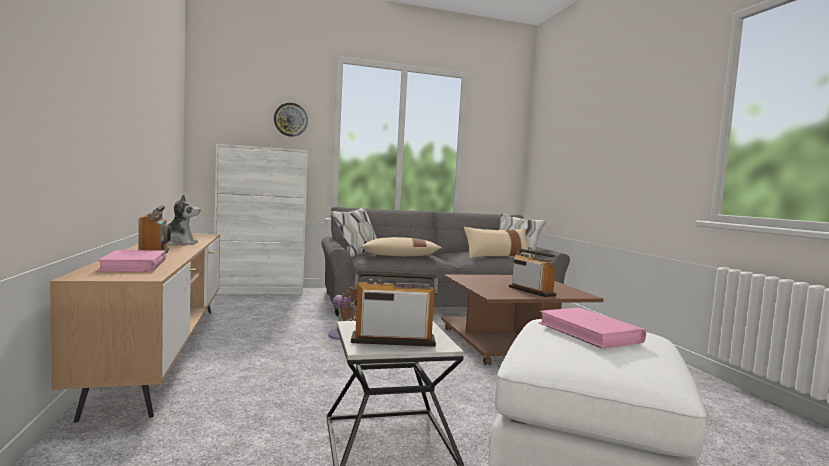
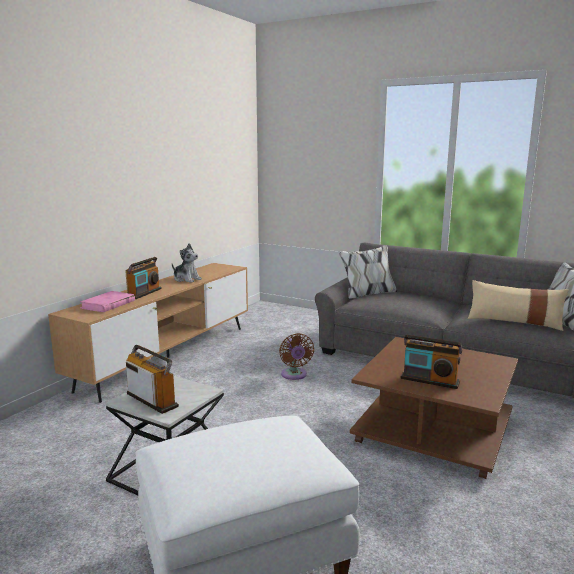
camera: 45 degrees right, 10 degrees up
(260, 291) = (307, 313): white cabinet -> none
(290, 119) = (337, 152): wall clock -> none
(400, 256) = (389, 305): beige pillow -> none
(531, 291) = (429, 380): radio -> radio turned 105 degrees clockwise
(589, 333) = (236, 444): pink book -> none

